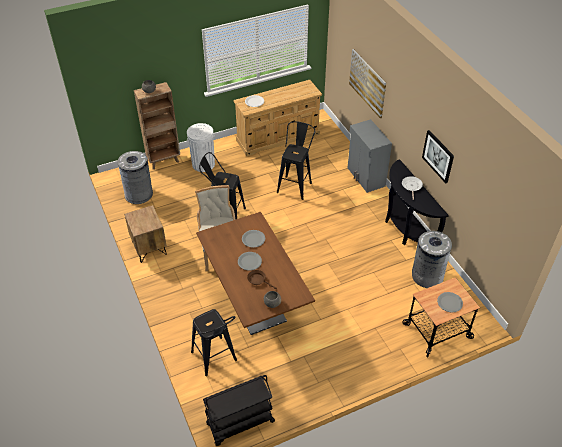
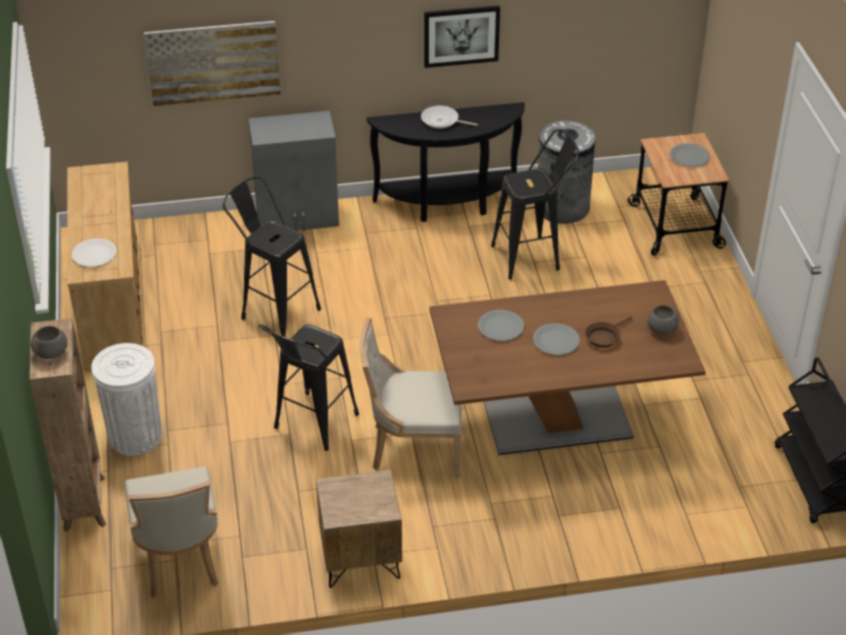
camera: 75 degrees left, 5 degrees down
(139, 194) = (179, 560): grey trash can -> beige chair
(216, 360) = (679, 493): black stool -> black stool (533, 256)

